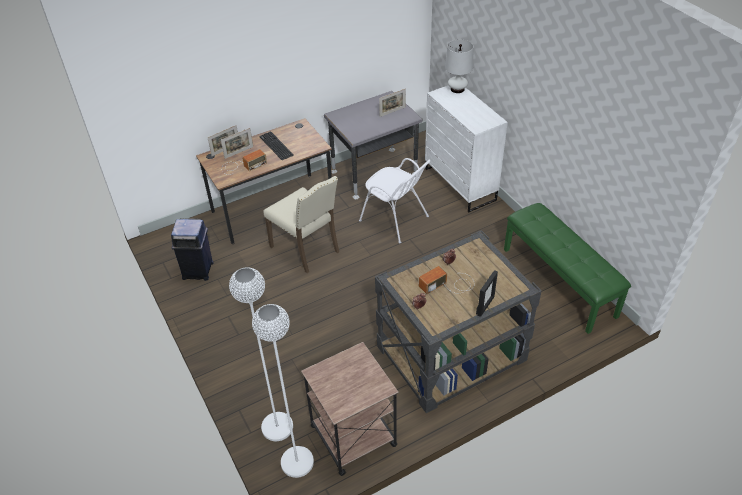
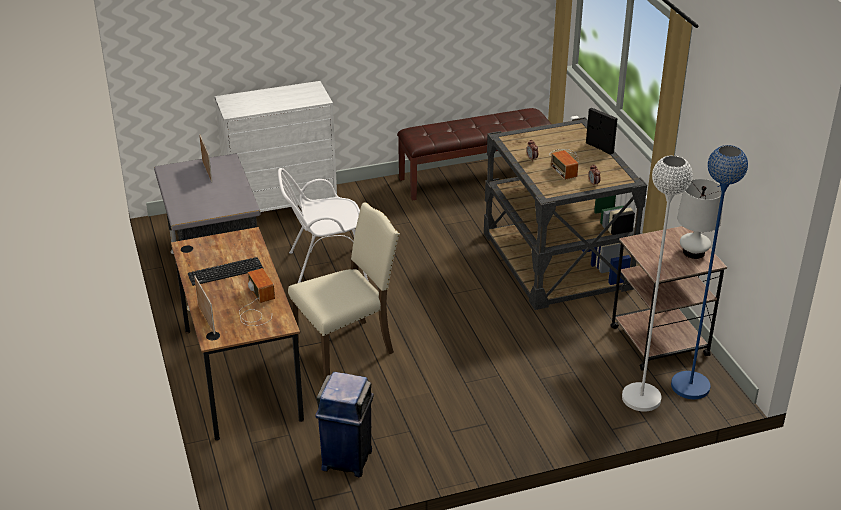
camera: 80 degrees left, 10 degrees down
(239, 152) = (221, 307): picture frame -> none
(297, 462) = (690, 387): white floor lamp -> blue floor lamp
(396, 220) = (324, 267): white chair -> white chair turned 150 degrees counterclockwise
(457, 89) = (231, 99): white table lamp -> white table lamp (693, 252)
(559, 282) = (474, 176): green bench -> brown bench

